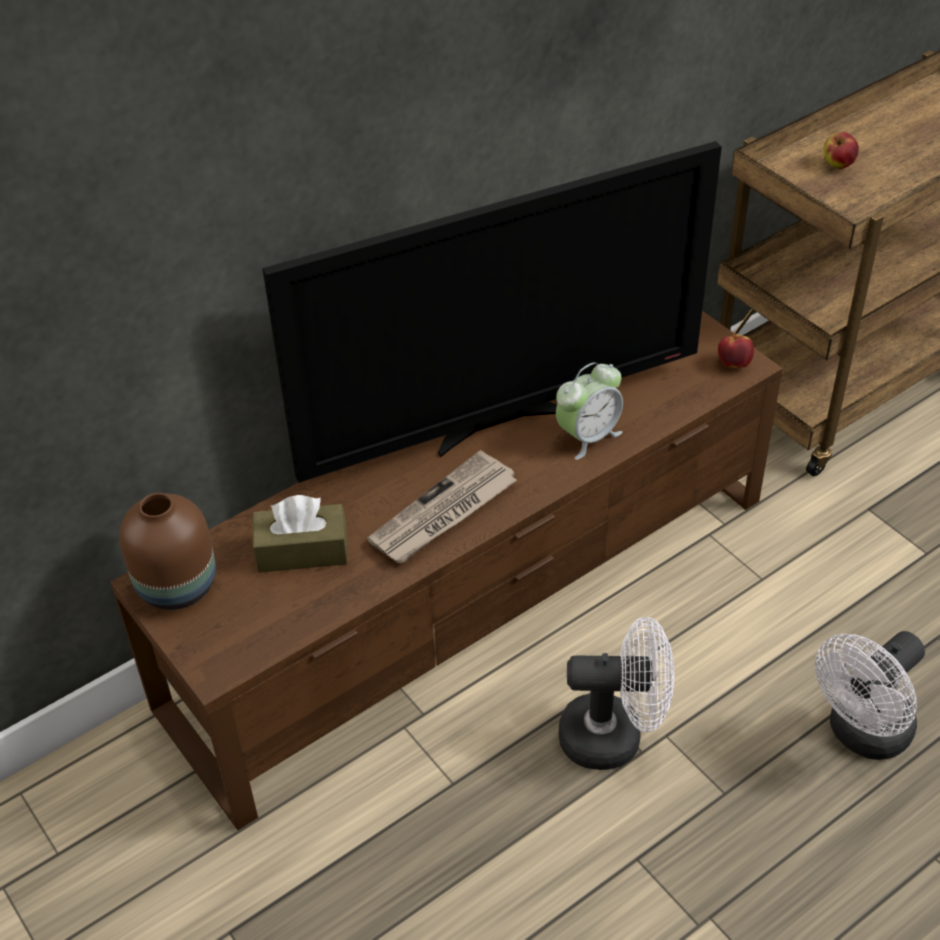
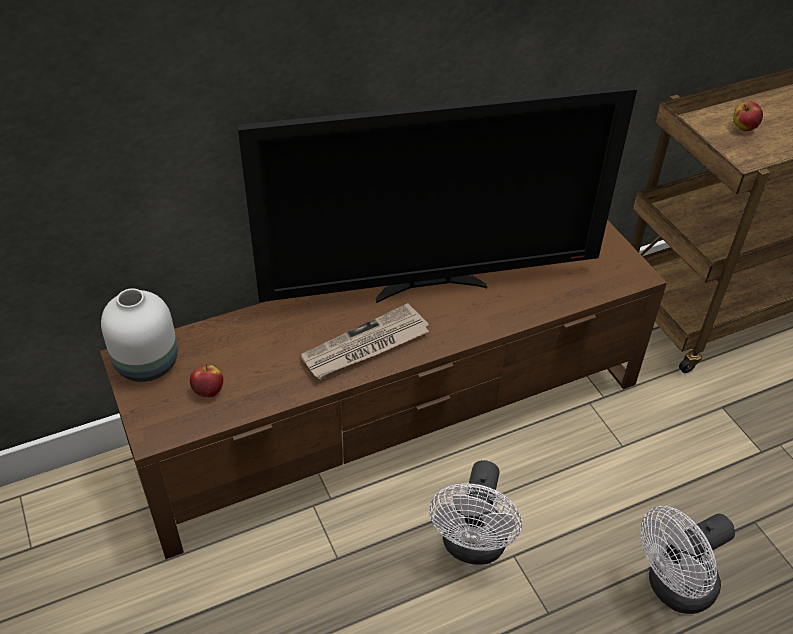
camera: 10 degrees right, 0 degrees up
(178, 587) = (147, 365): brown vase -> white vase
(302, 551) = (248, 355): brown tissue box -> none
(588, 436) = (495, 308): alarm clock -> none
(614, 736) = (473, 547): white fan -> white fan turned 90 degrees clockwise
(733, 364) = (628, 272): apple -> apple (208, 391)

